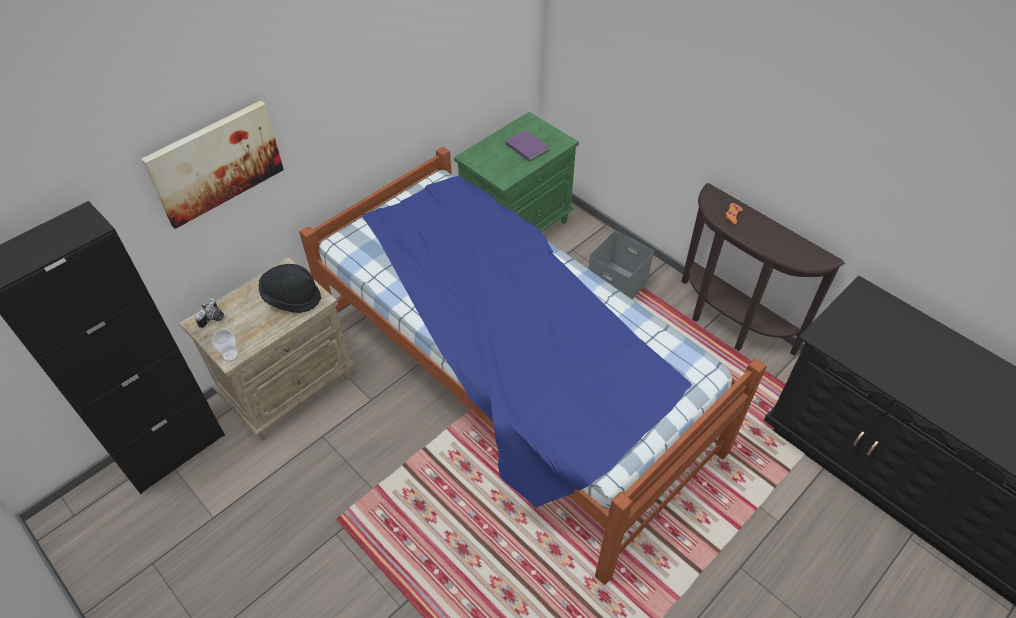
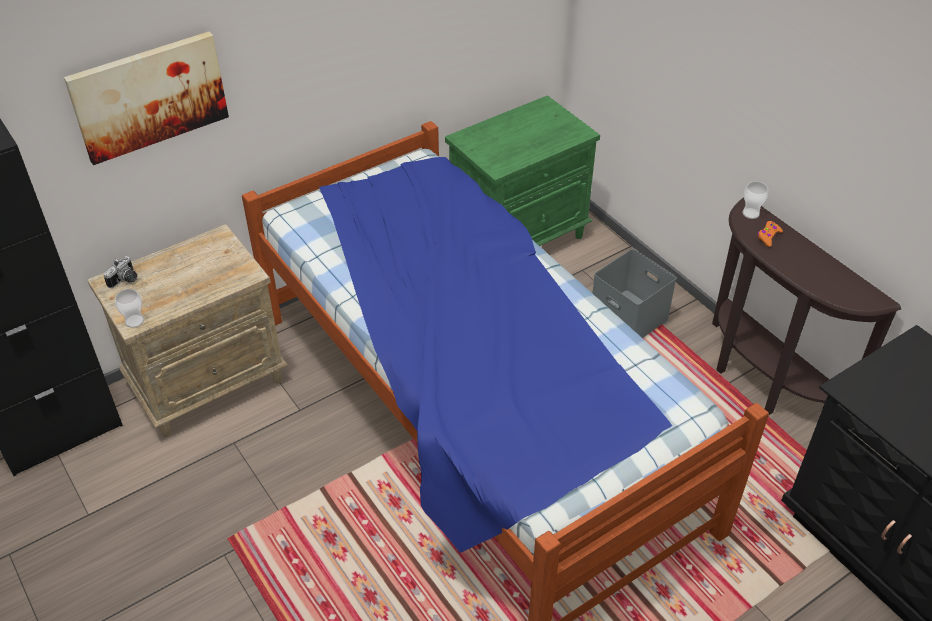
camera: 10 degrees right, 5 degrees down
(292, 297) = (218, 268): black hat -> none
(526, 146) = (535, 134): purple book -> none
(714, 197) = (750, 213): none -> cup

